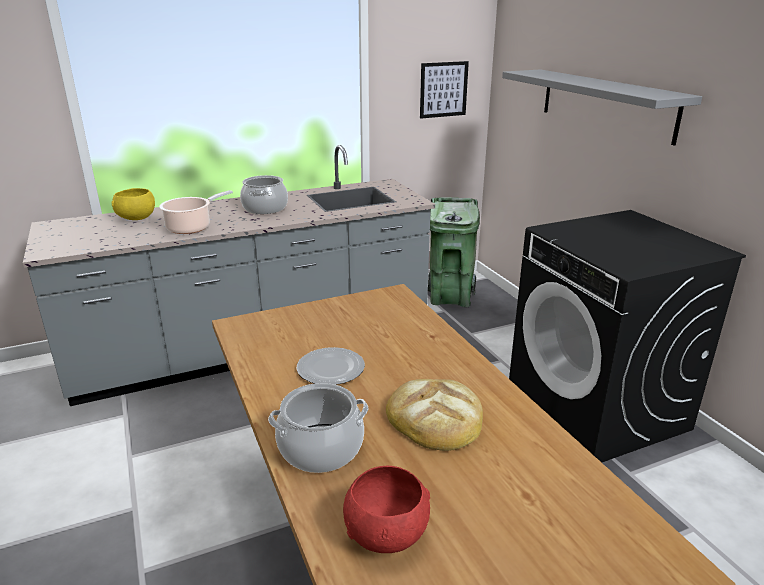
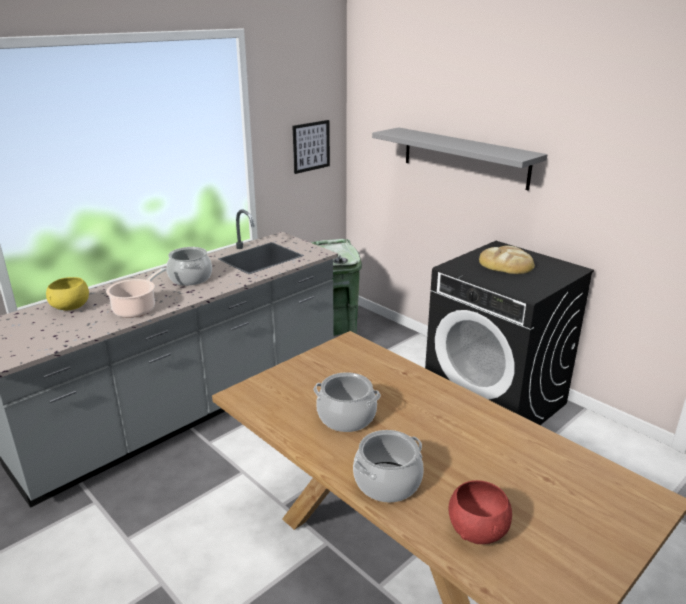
camera: 20 degrees left, 0 degrees up
(329, 369) = (346, 417): plate -> cooking pot
(435, 417) = (451, 438): bread -> bread (506, 264)

